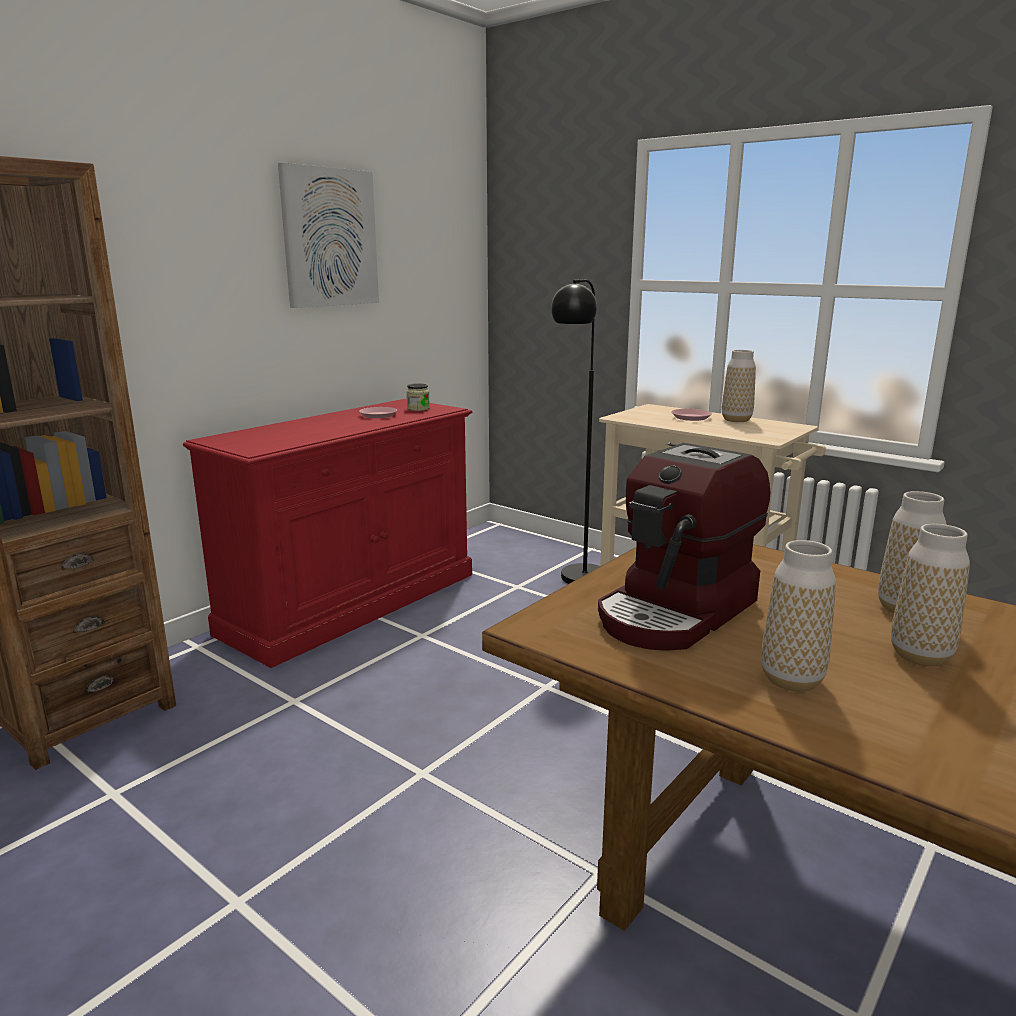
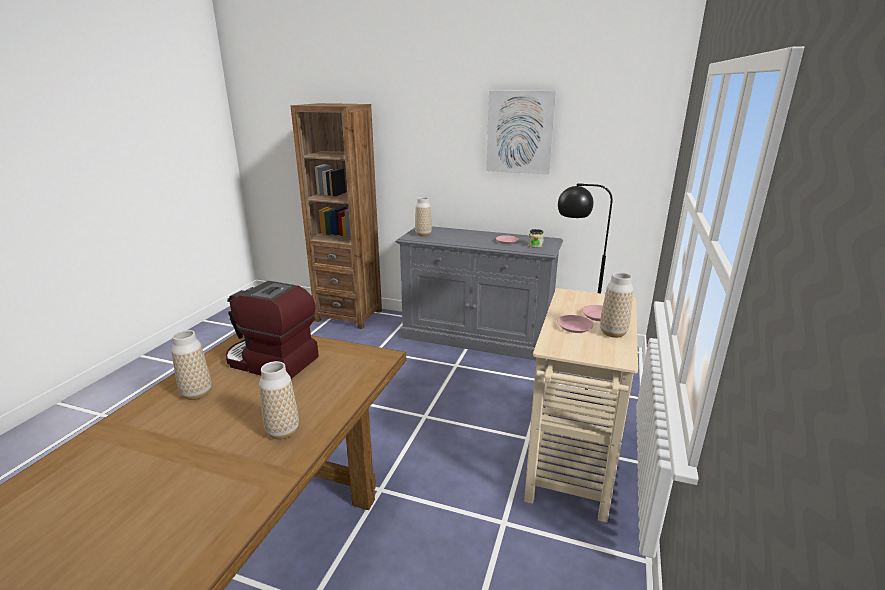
camera: 70 degrees right, 5 degrees up
(354, 602) = (477, 337): red cabinet -> grey cabinet
(716, 427) = (574, 327): none -> pink plate
(920, 656) = (218, 433): vase -> vase (423, 234)

